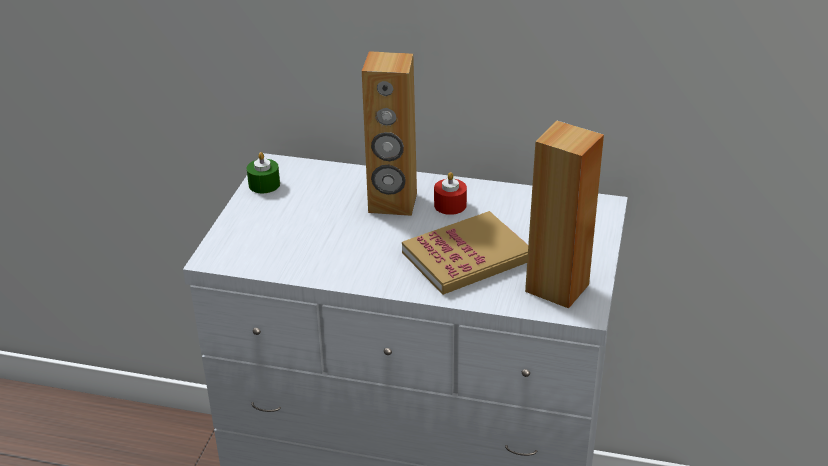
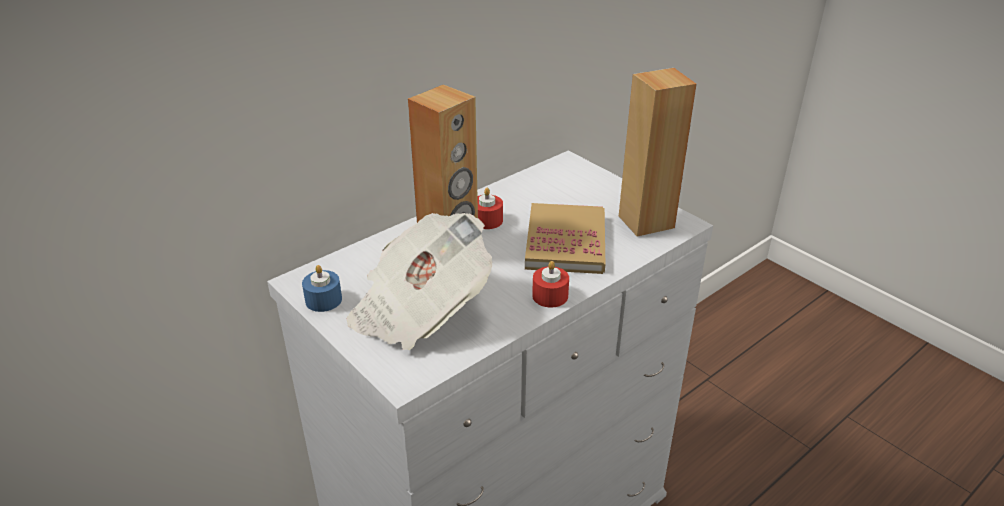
camera: 55 degrees left, 0 degrees up
(264, 184) = (323, 300): green candle -> blue candle
(296, 228) = (419, 309): none -> newspaper
(379, 280) = (550, 296): none -> red candle

